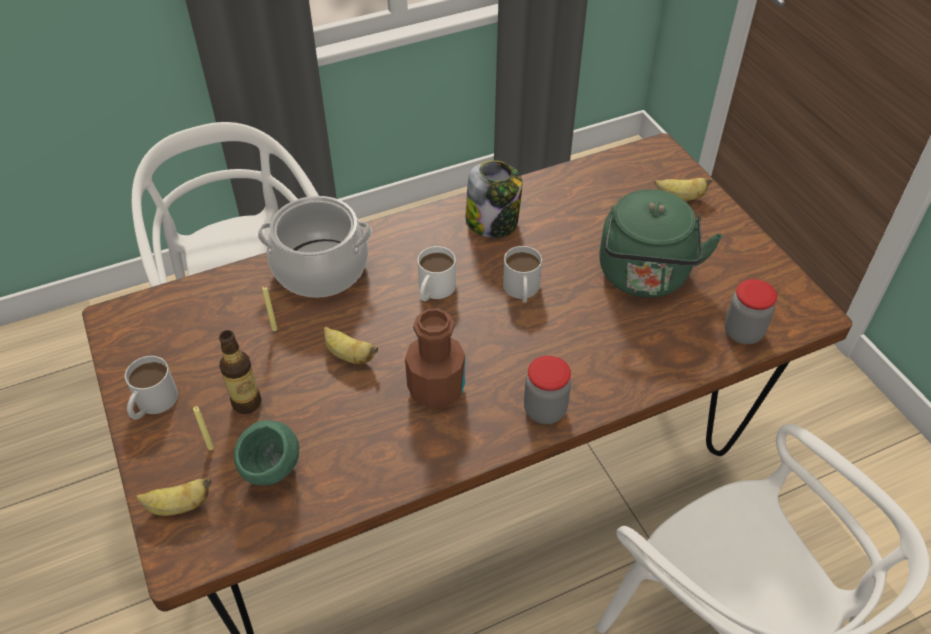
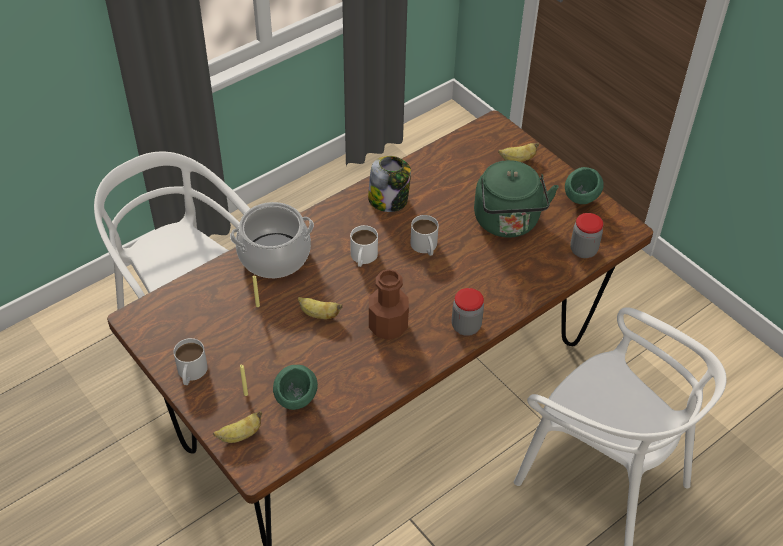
camera: 15 degrees left, 0 degrees up
(247, 403) = (259, 360): bottle -> none
(754, 265) = (580, 201): none -> green bowl

